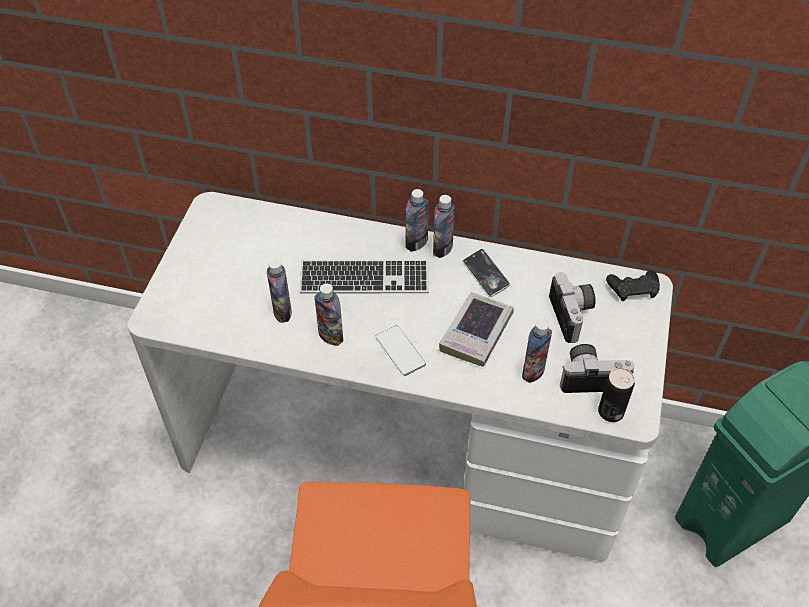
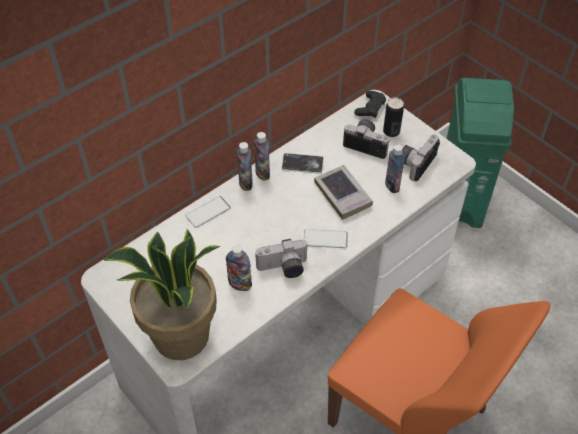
camera: 55 degrees left, 0 degrees up
(186, 302) = (181, 337): none -> potted plant
(330, 336) = (283, 268): bottle -> camera
(352, 235) = (208, 212): none -> phone
(364, 279) = (251, 226): keyboard -> none
(611, 411) = (445, 168): can -> can (391, 131)

